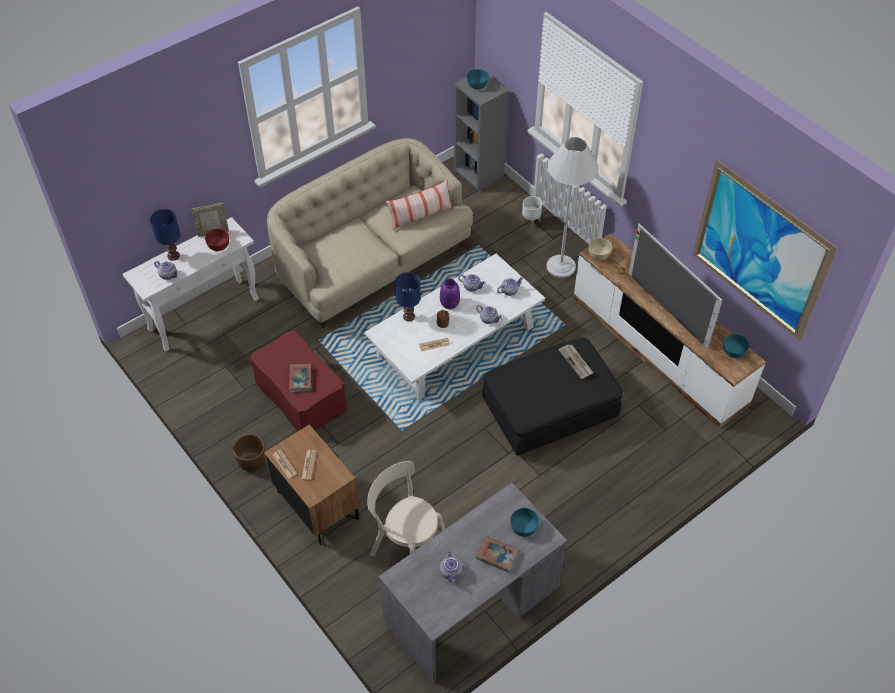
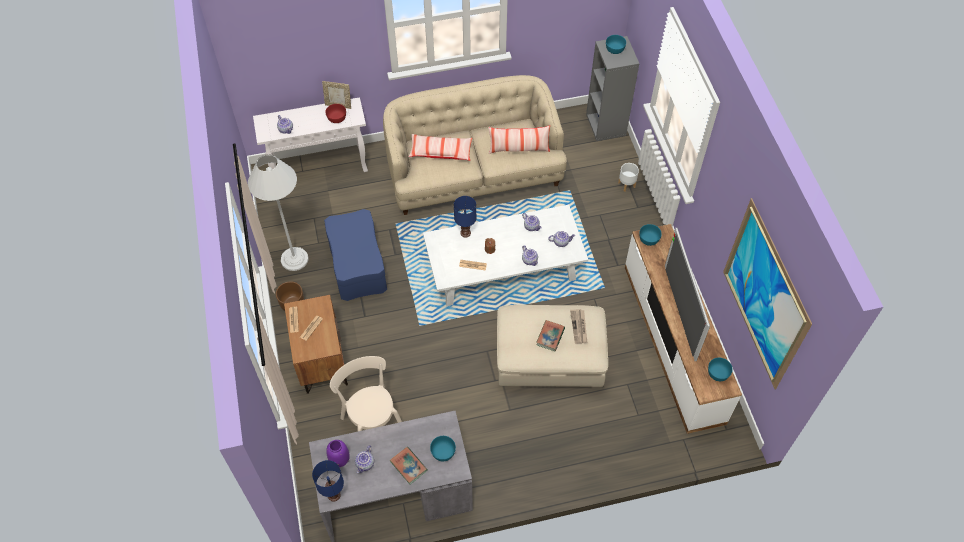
camera: 25 degrees right, 5 degrees up
(174, 256) = (298, 115): blue table lamp -> blue table lamp (334, 495)
(300, 395) = (357, 264): red ottoman -> blue ottoman
(301, 379) = (352, 253): book -> book (550, 336)
(341, 245) = (441, 152): none -> pillow
(449, 303) = (505, 233): purple vase -> purple vase (339, 458)
(550, 408) = (550, 356): black ottoman -> beige ottoman
(561, 266) = (630, 235): white floor lamp -> white floor lamp (294, 259)
(599, 253) = (649, 239): beige bowl -> turquoise bowl

